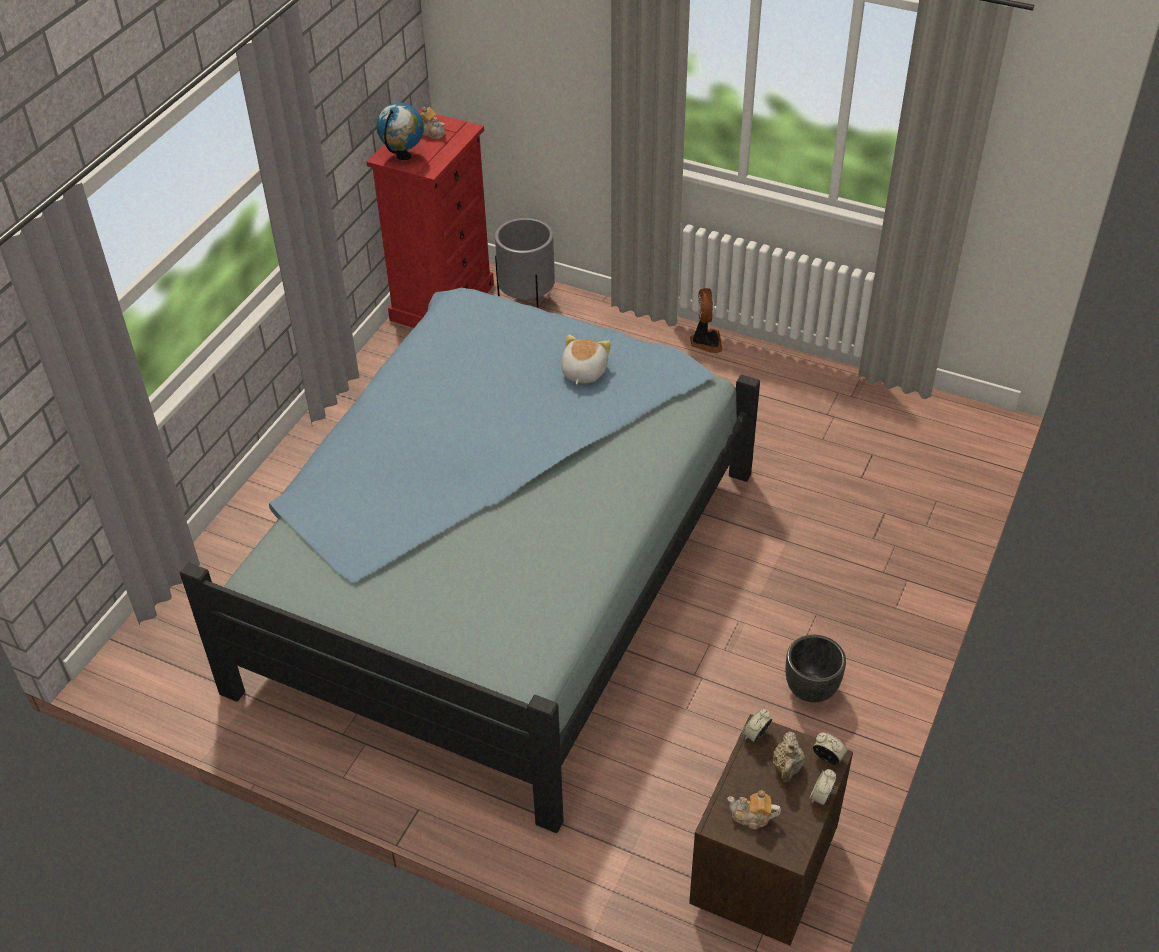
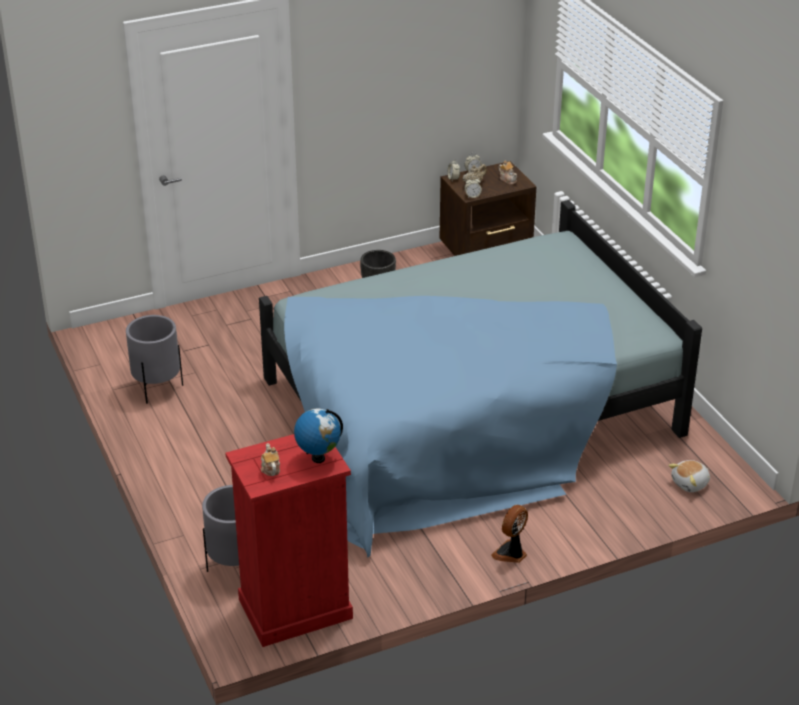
camera: 140 degrees left, 10 degrees down
(583, 372) = (357, 334): plush toy -> plush toy (690, 484)
(705, 341) = (164, 464): fan -> fan (511, 553)
(827, 401) = (157, 388): none -> grey planter

